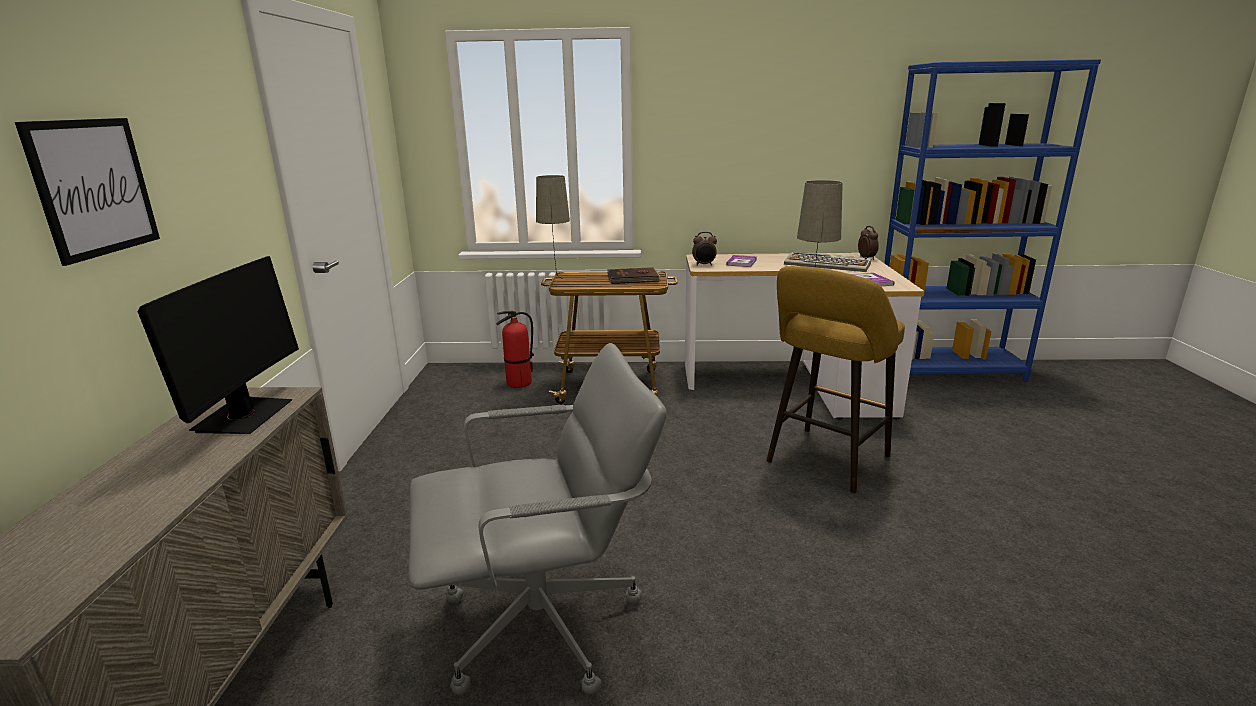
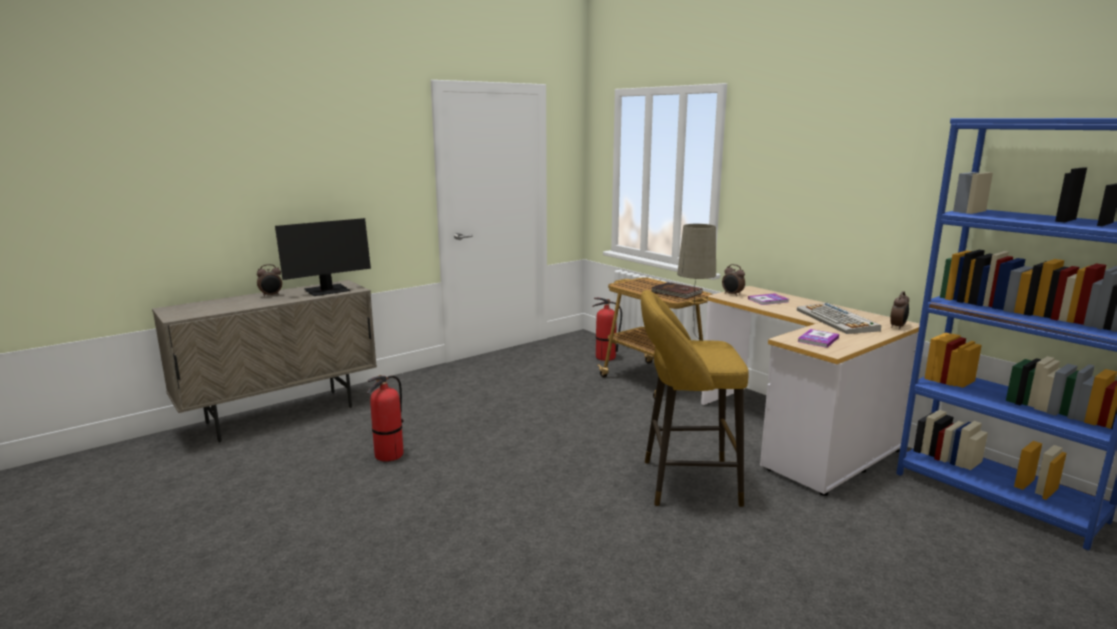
camera: 50 degrees right, 5 degrees down
(94, 187) = (302, 177): picture -> none
(140, 470) = (271, 295): none -> alarm clock
(543, 625) = (389, 455): grey office chair -> fire extinguisher
(556, 280) = (625, 281): beige table lamp -> none

